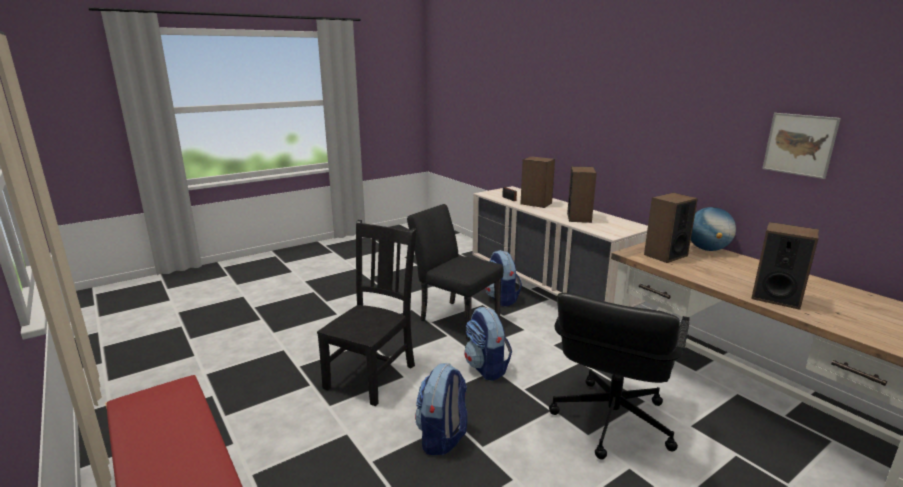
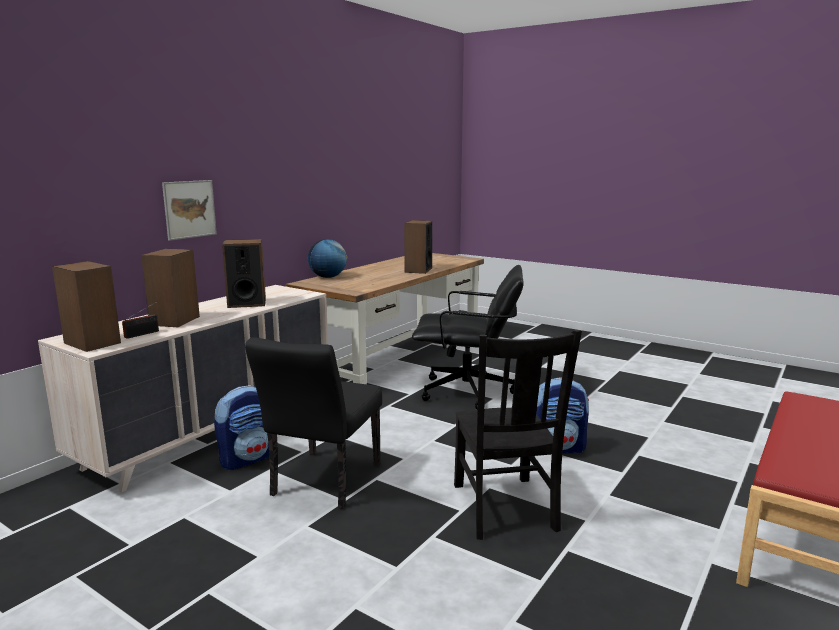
camera: 110 degrees left, 5 degrees down
(372, 375) = (505, 509): black chair -> black chair turned 105 degrees counterclockwise
(486, 368) = (433, 445): backpack -> none
(665, 255) = (352, 285): speaker -> speaker (92, 343)
(799, 144) = (343, 176): picture -> picture (189, 209)

